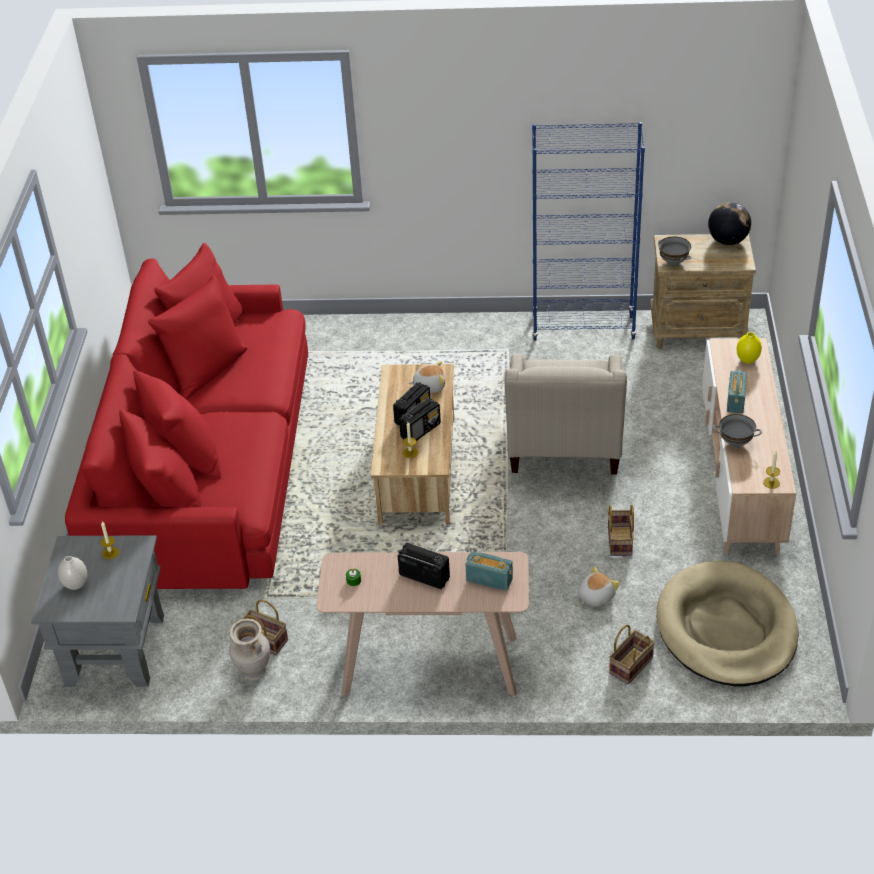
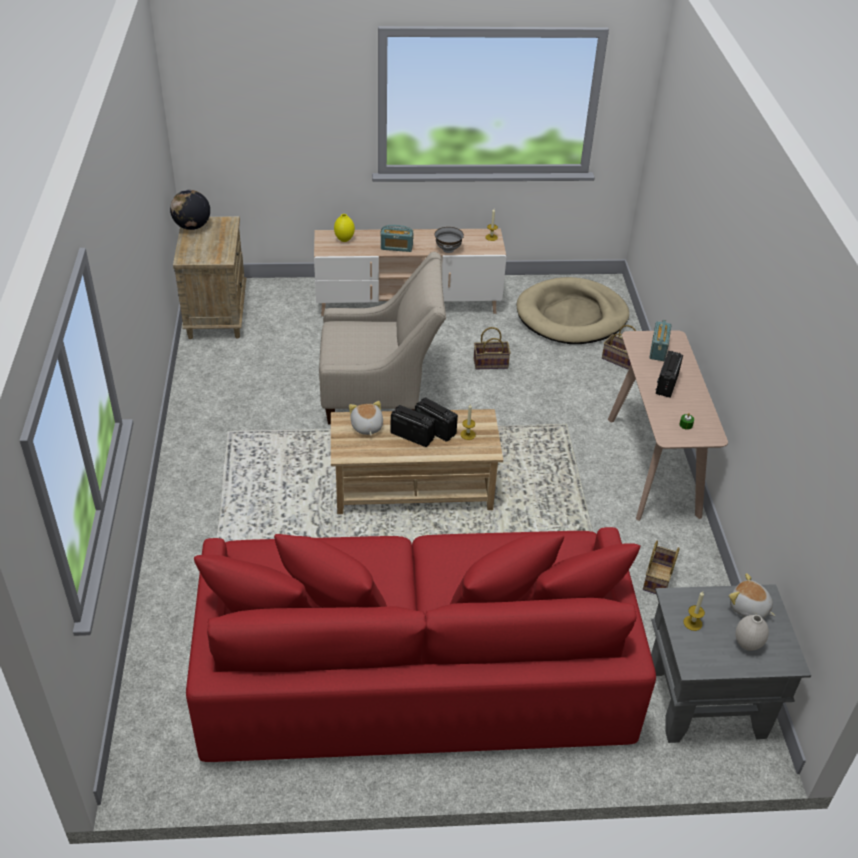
camera: 100 degrees left, 0 degrees up
(253, 673) = (698, 582): beige vase -> none
(583, 328) = (200, 381): blue bookcase -> none
(595, 596) = (554, 376): plush toy -> plush toy (749, 608)
(673, 262) = (221, 255): grey bowl -> none

